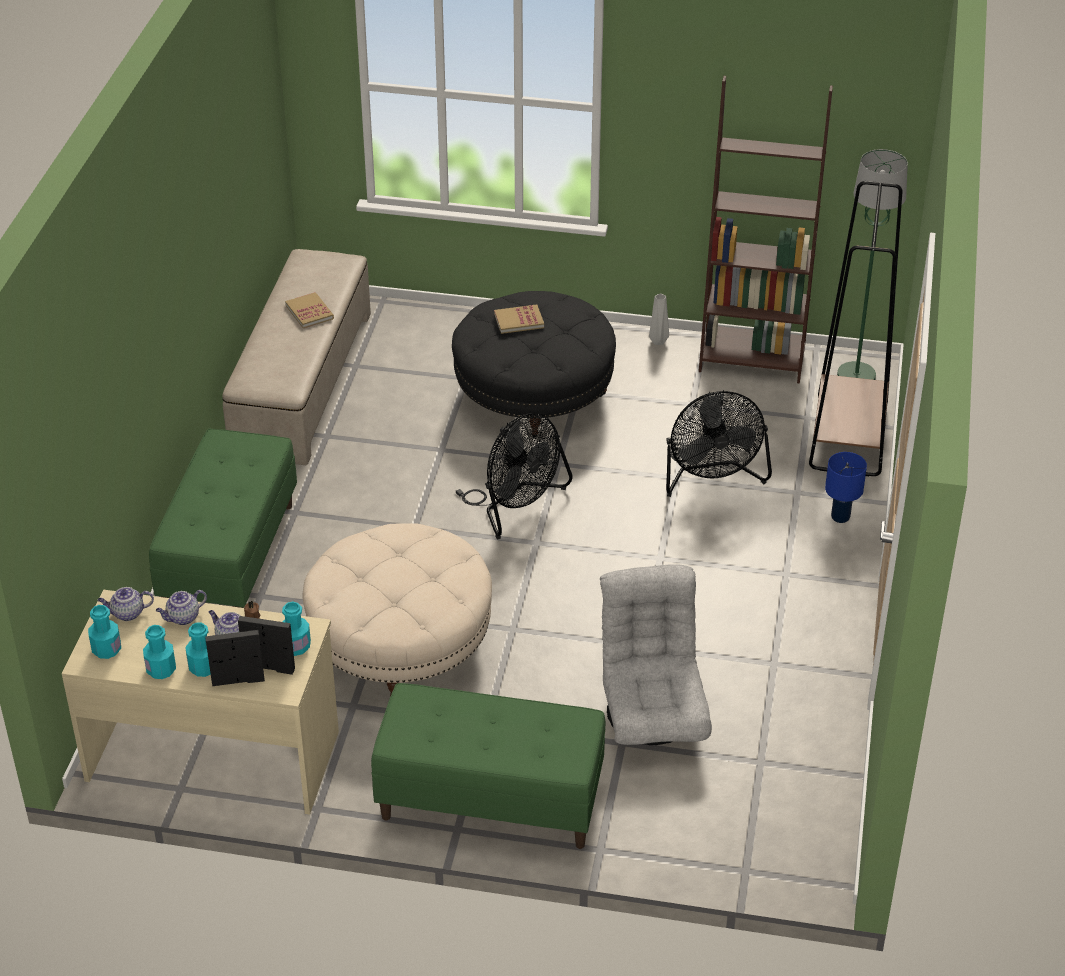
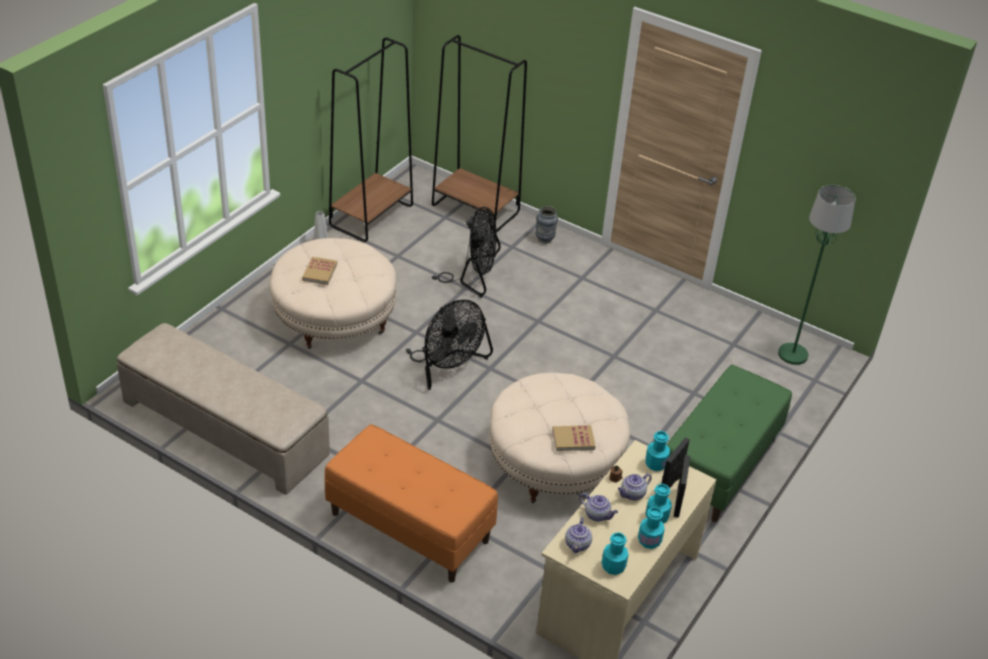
camera: 70 degrees left, 0 degrees up
(183, 618) = (597, 515): teapot -> teapot turned 45 degrees counterclockwise
(229, 557) = (408, 527): green bench -> orange bench
(309, 312) = (215, 370): book -> book (573, 439)
(513, 506) = (446, 366): black fan -> black fan turned 75 degrees clockwise
(533, 395) = (334, 319): black ottoman -> beige ottoman
(653, 714) = (675, 372): grey armchair -> none
(752, 359) = (371, 216): brown bookcase -> clothes rack
(840, 517) = (545, 239): blue table lamp -> vase
(856, 376) = (420, 185): green floor lamp -> green floor lamp (793, 354)

